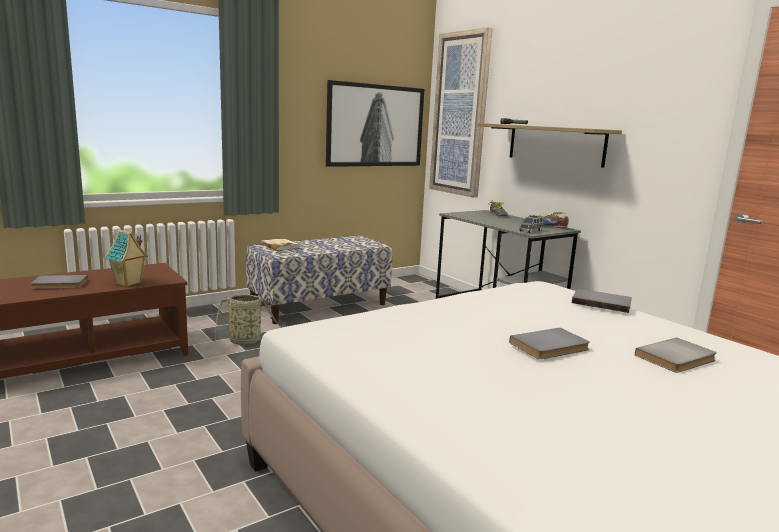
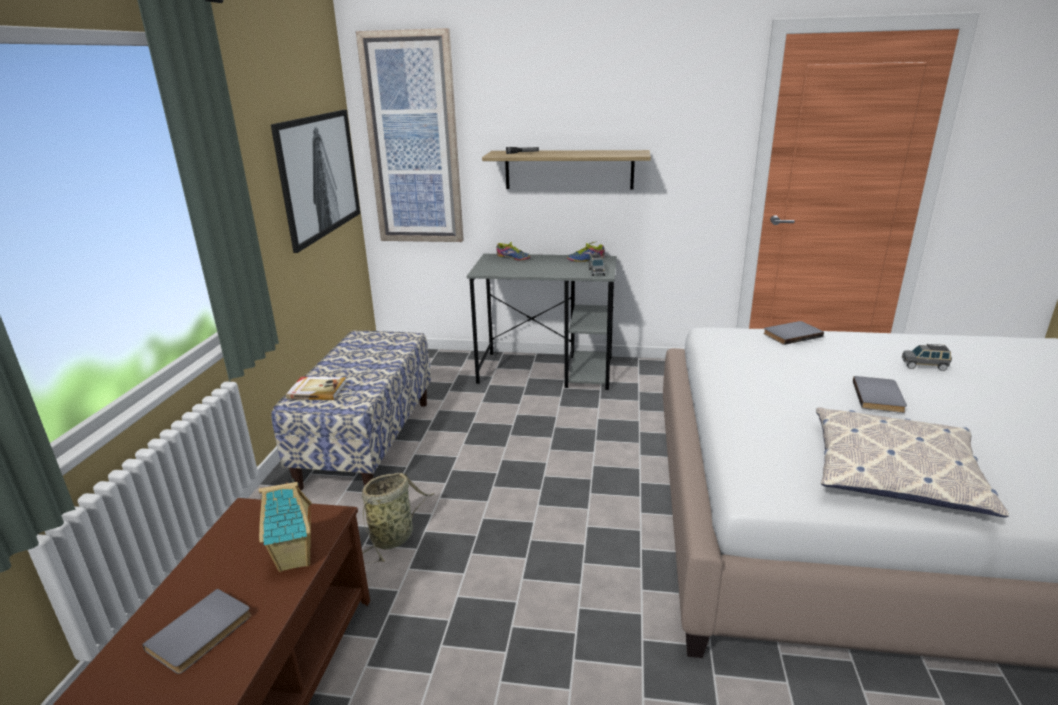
camera: 45 degrees left, 10 degrees up
(411, 368) = (895, 472): none -> pillow
(677, 358) = (924, 366): grey book -> grey toy car

